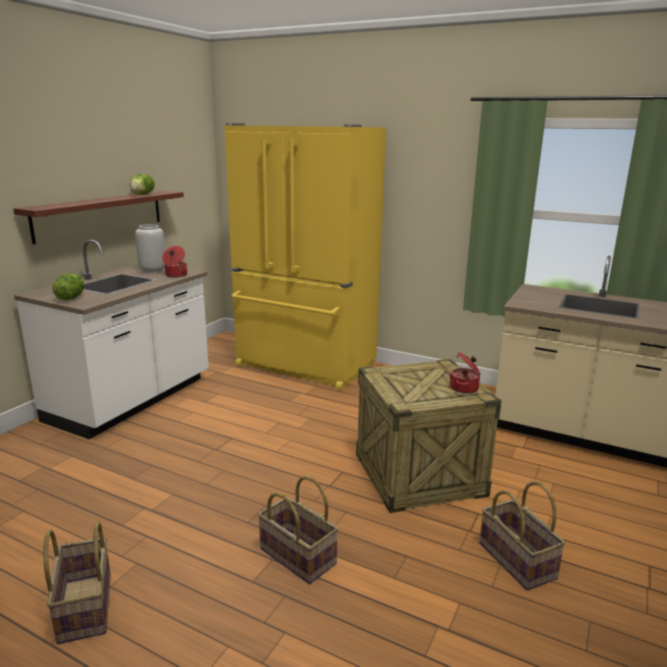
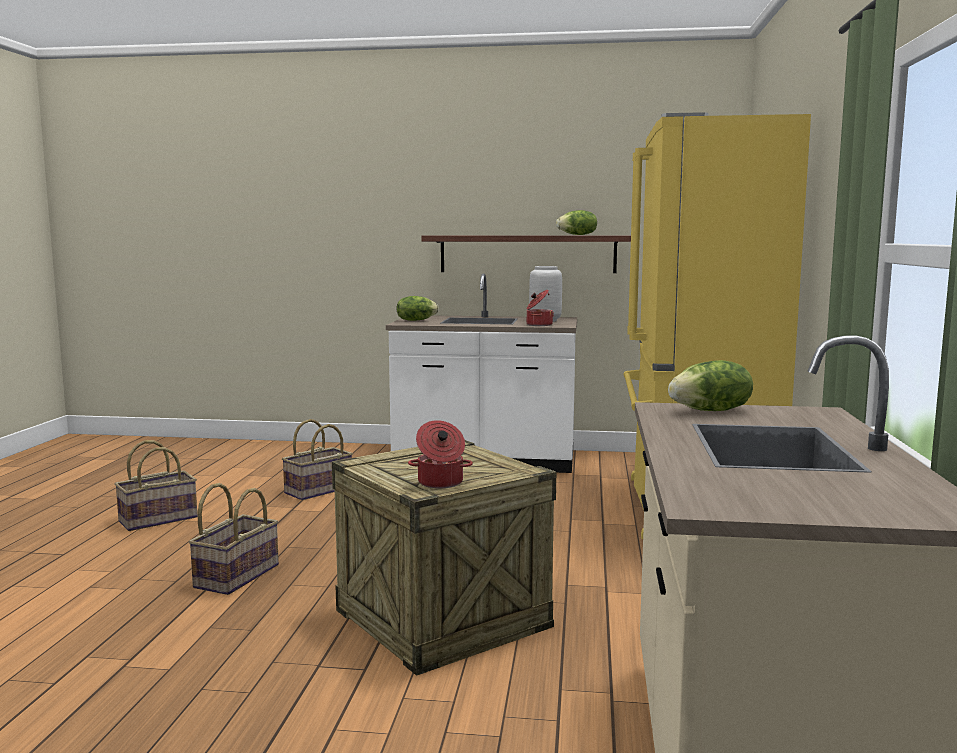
camera: 70 degrees right, 10 degrees down
(518, 560) = (259, 706): basket -> basket (319, 490)
(530, 299) = (711, 411): none -> lettuce

